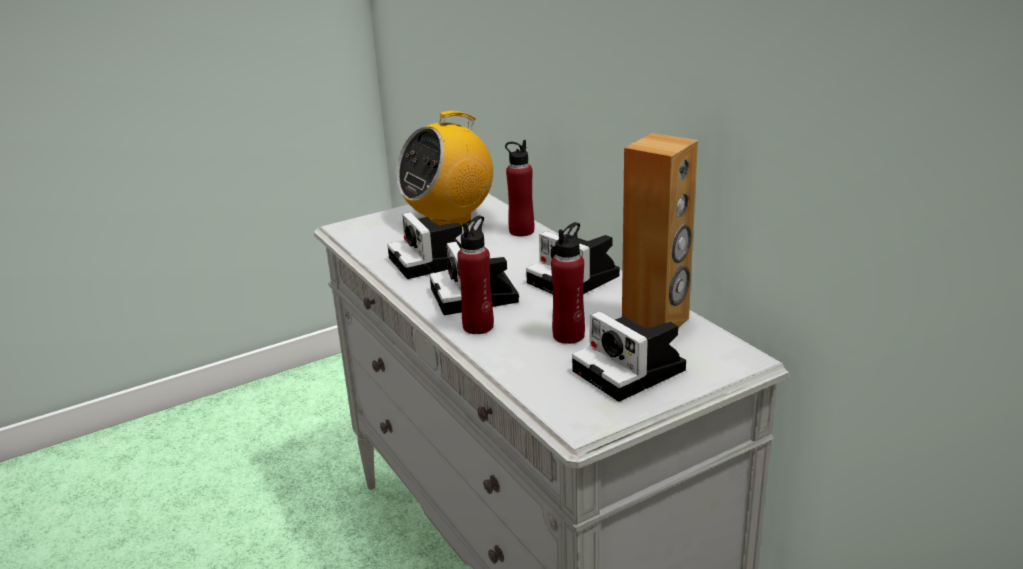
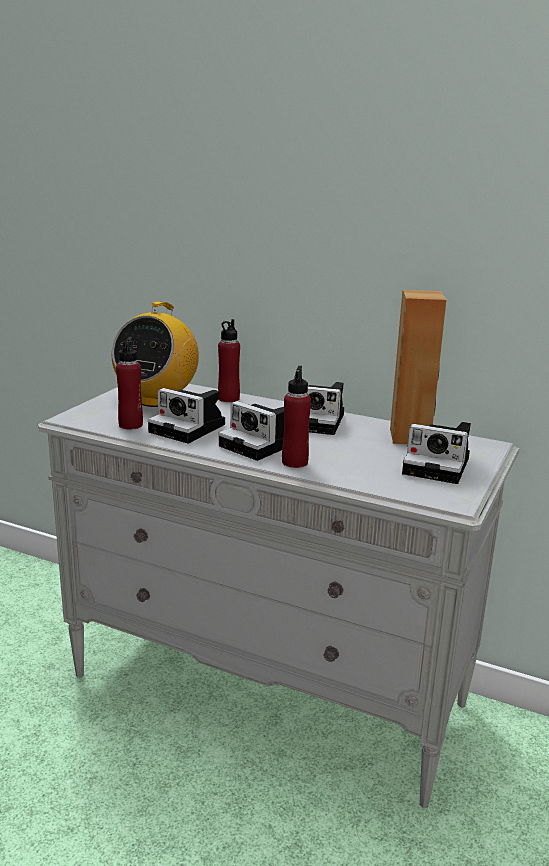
camera: 35 degrees left, 5 degrees down
(568, 335) = (366, 454): red bottle -> red bottle (131, 425)

